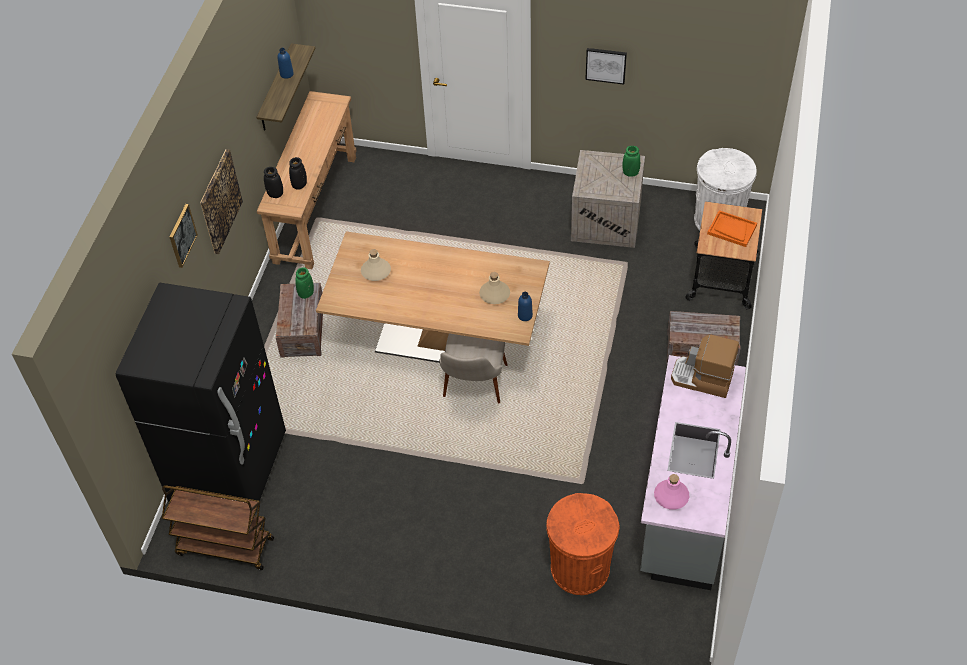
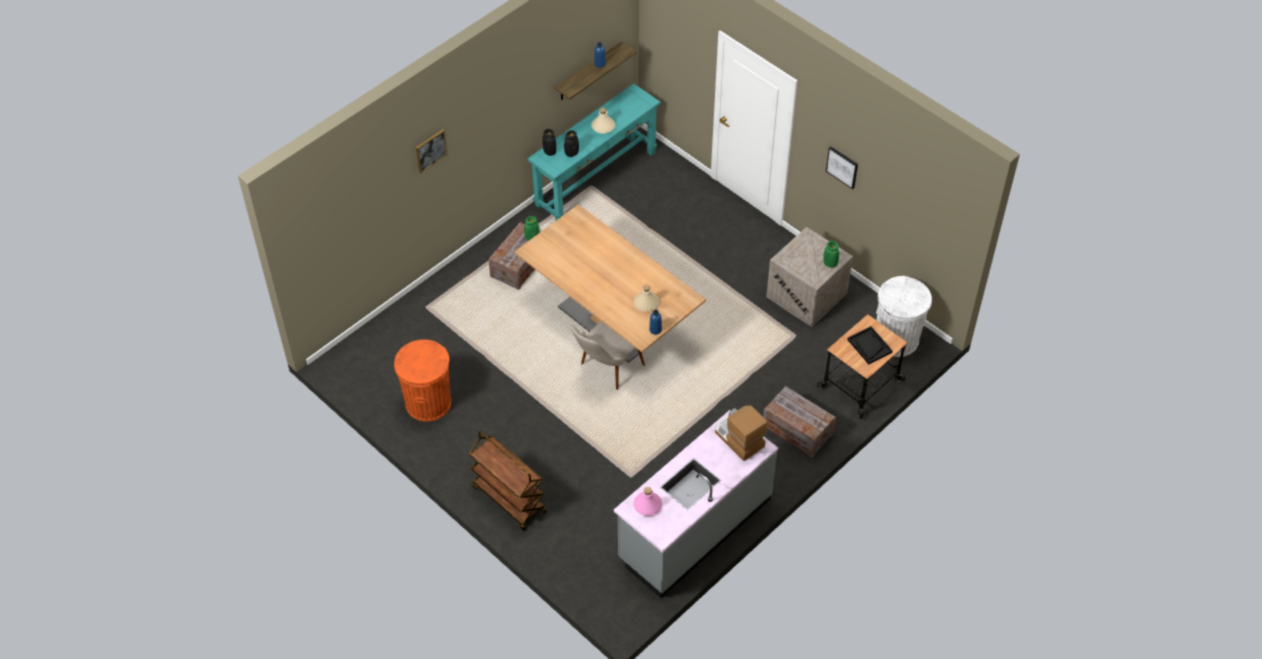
camera: 30 degrees right, 0 degrees up
(220, 201) = (485, 138): picture -> none
(224, 547) = (360, 387): brown cart -> brown cart (508, 499)
(229, 469) = (401, 337): black fridge -> none
(316, 208) = (596, 178): brown console table -> turquoise console table
(375, 271) = (576, 244): beige bottle -> beige bottle (603, 126)
(580, 569) = (582, 532): orange trash can -> orange trash can (428, 403)
(731, 229) = (869, 346): orange tray -> black tray

